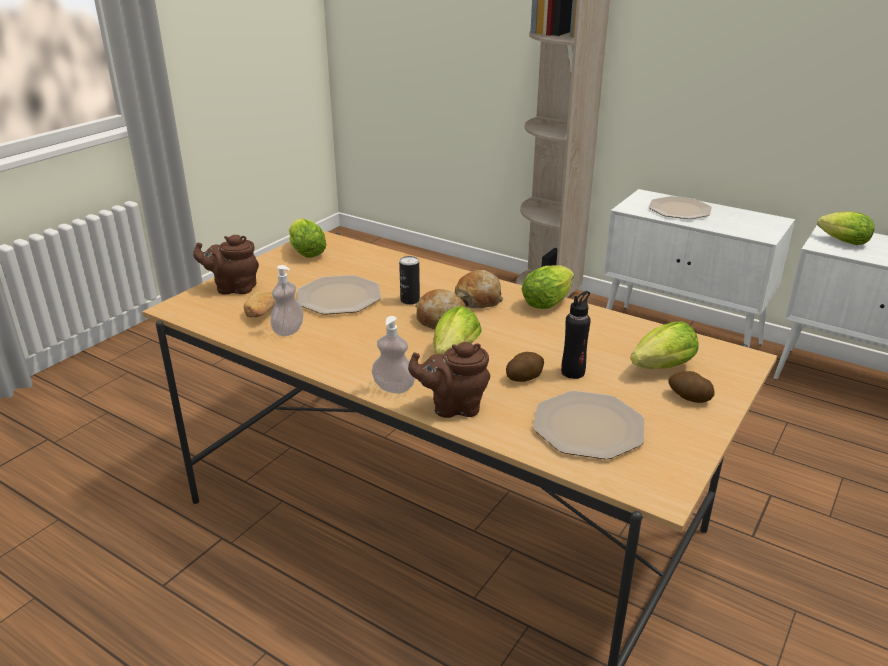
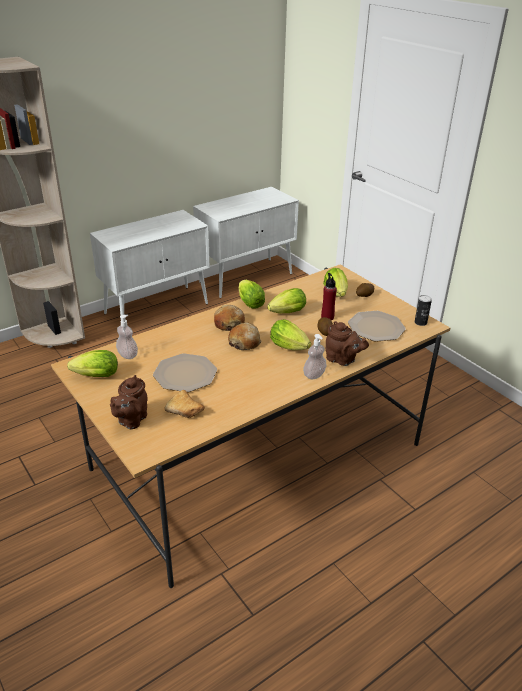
camera: 70 degrees left, 5 degrees up
(288, 330) = (220, 403): soap dispenser -> soap dispenser (127, 355)
(410, 300) = (212, 347): can -> can (420, 322)
(453, 407) = (342, 360): brown teapot -> brown teapot turned 75 degrees counterclockwise
(573, 372) = (327, 317): black bottle -> red bottle
(680, 209) = (136, 232): plate -> none
(840, 241) = (220, 210): lettuce -> lettuce (285, 313)

